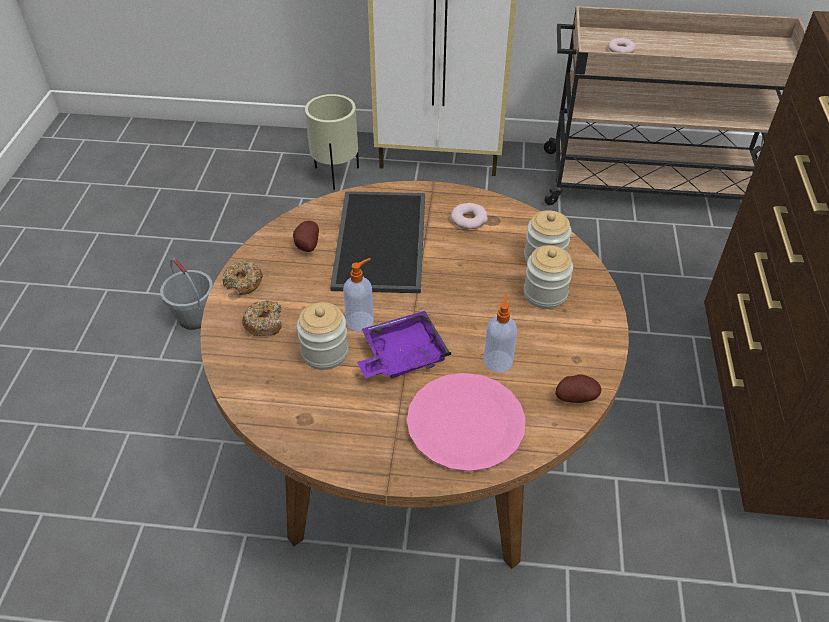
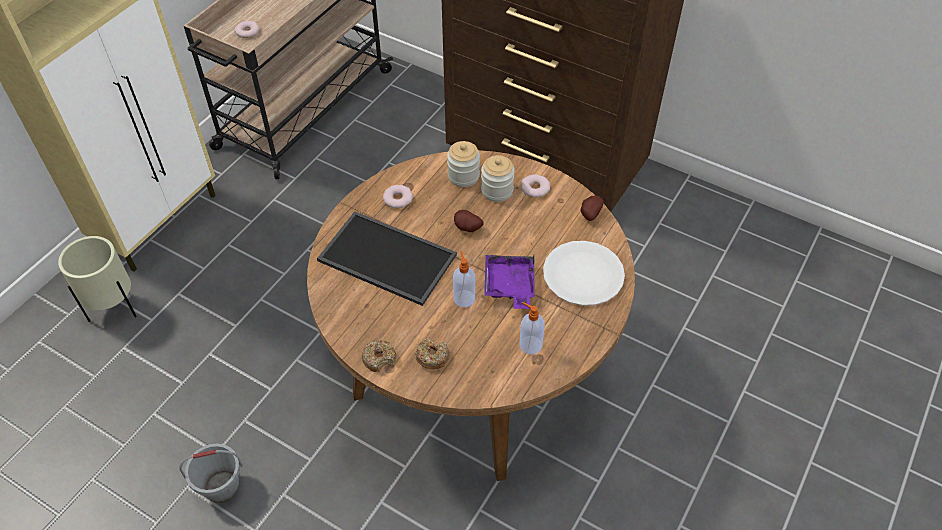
camera: 65 degrees left, 5 degrees up
(306, 246) = (362, 305): potato -> potato (467, 229)
(325, 352) = (483, 329): jar -> none
(465, 423) = (583, 274): pink plate -> white plate
(498, 360) = (541, 238): soap dispenser -> soap dispenser (529, 344)
(576, 327) = (535, 188): none -> donut

